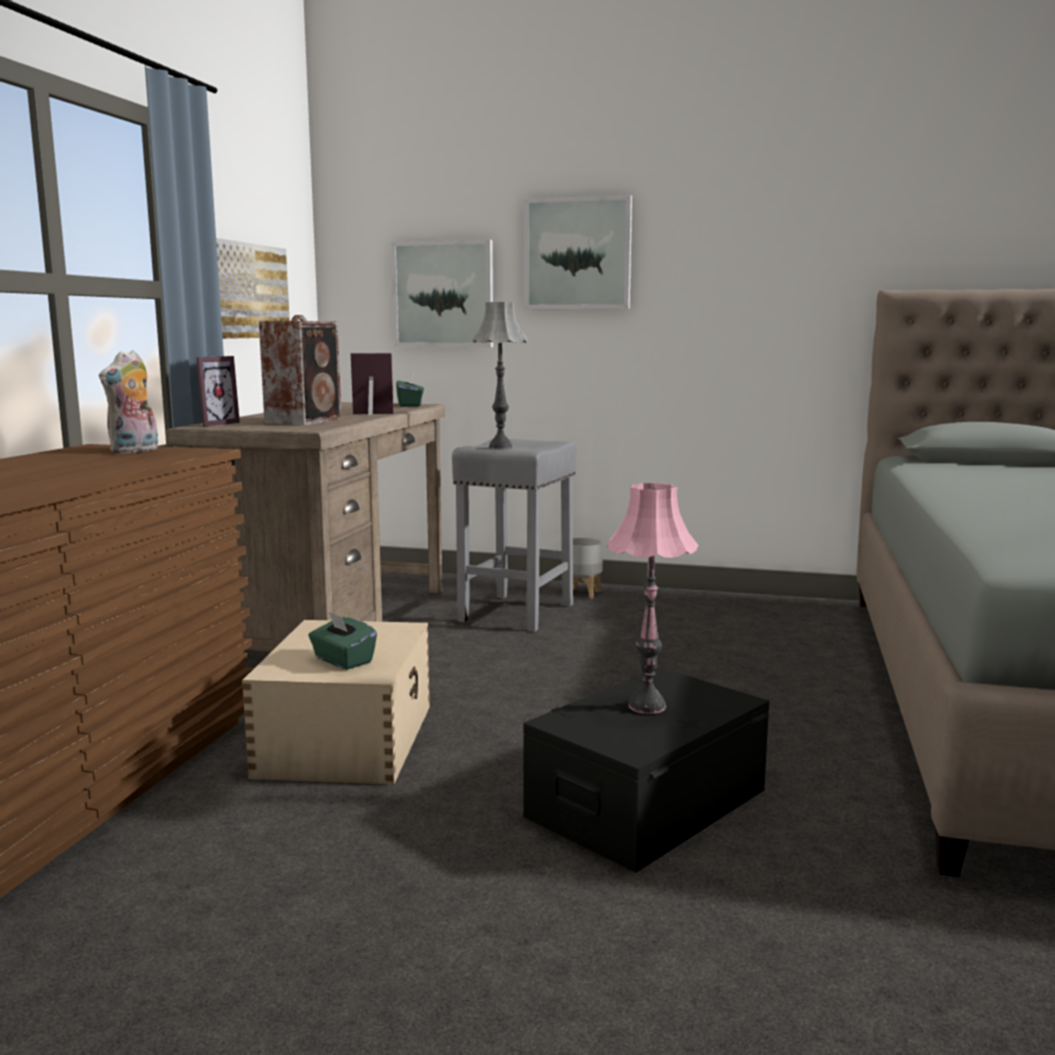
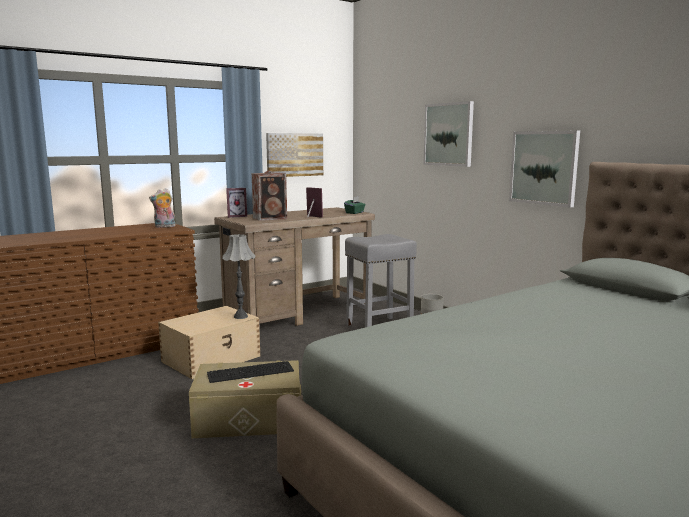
camera: 40 degrees right, 0 degrees up
(343, 661) = (197, 324): green tissue box -> none
(443, 294) = (395, 155): picture -> picture (544, 167)
(500, 448) = (364, 239): grey table lamp -> grey table lamp (240, 317)
(647, 706) = (250, 372): pink table lamp -> keyboard
(647, 803) = (248, 418): black storage box -> beige storage box

